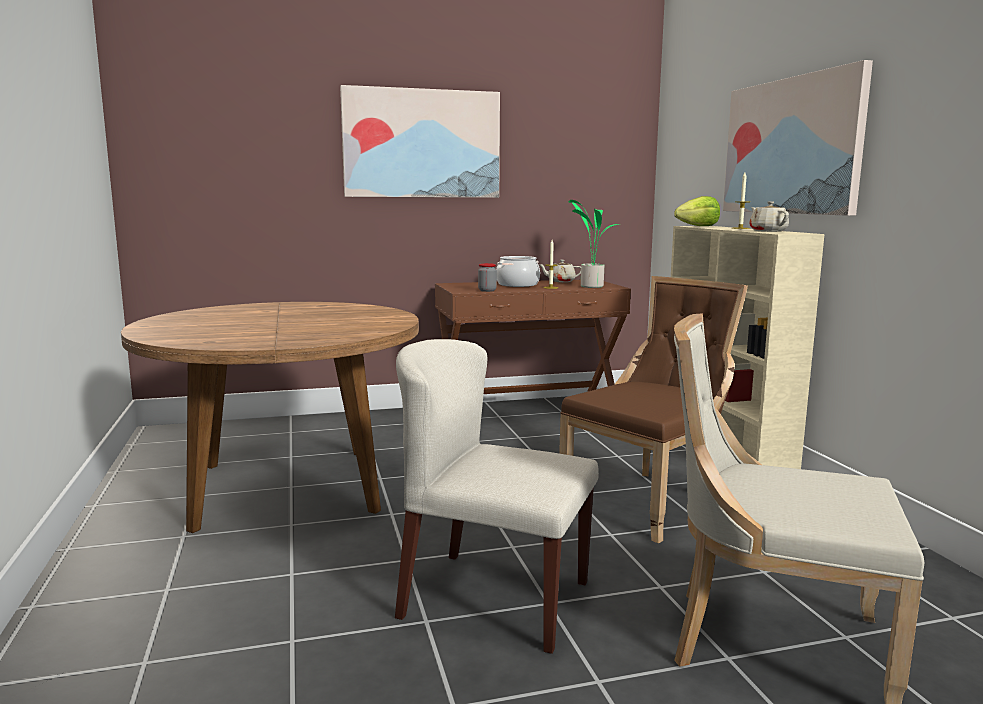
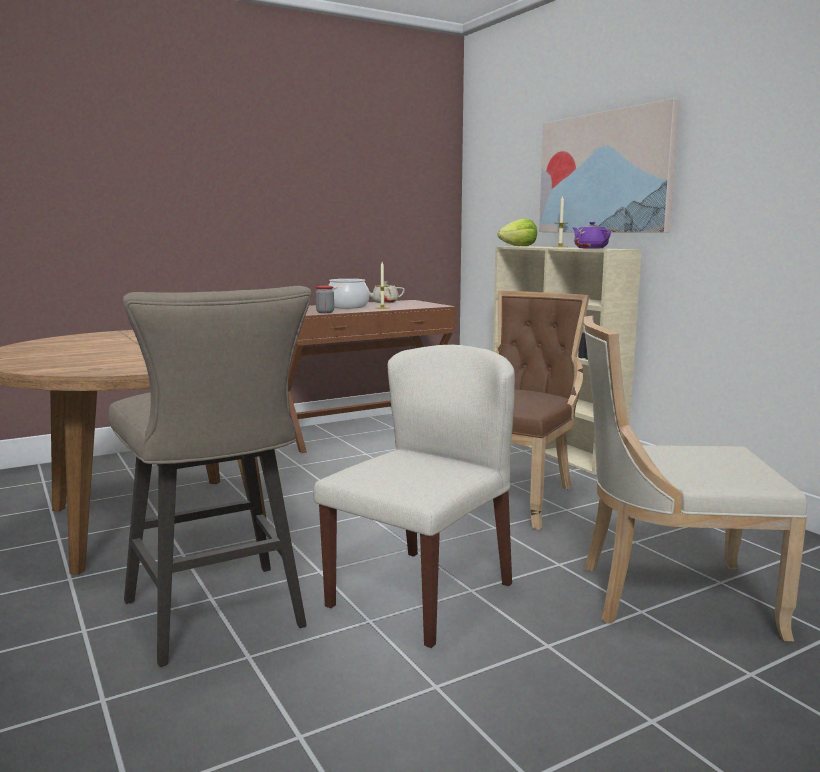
camera: 15 degrees left, 0 degrees up
(288, 596) = (220, 619): none -> beige stool
(422, 144) = (245, 167): picture -> none
(493, 599) = (421, 593): beige chair -> beige chair turned 120 degrees clockwise
(590, 286) = (418, 306): potted plant -> none
(767, 231) = (590, 248): beige teapot -> purple teapot

